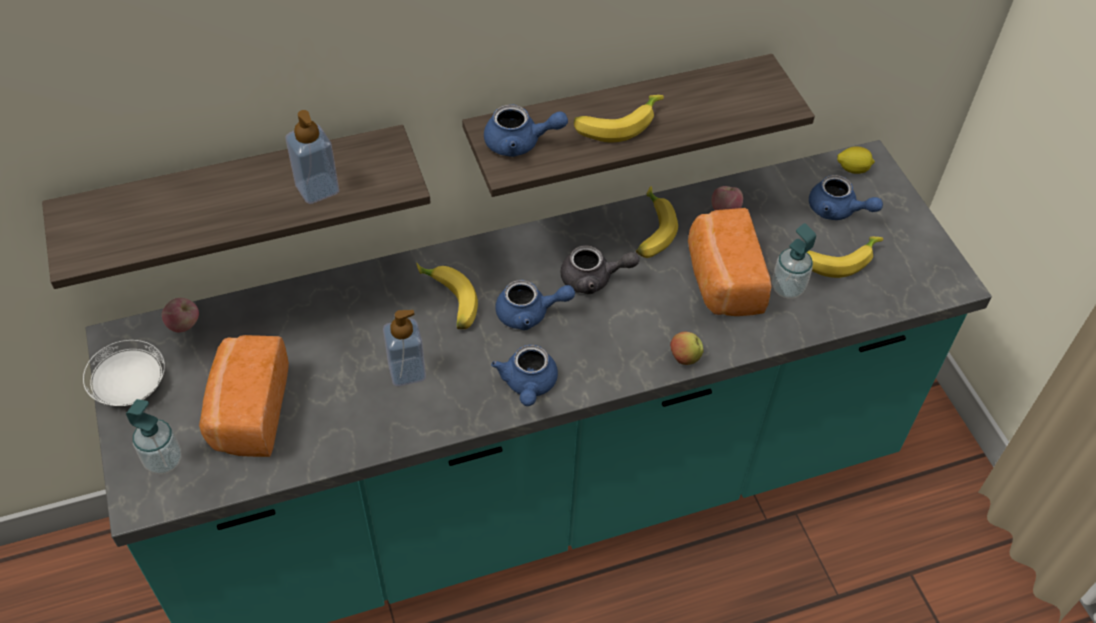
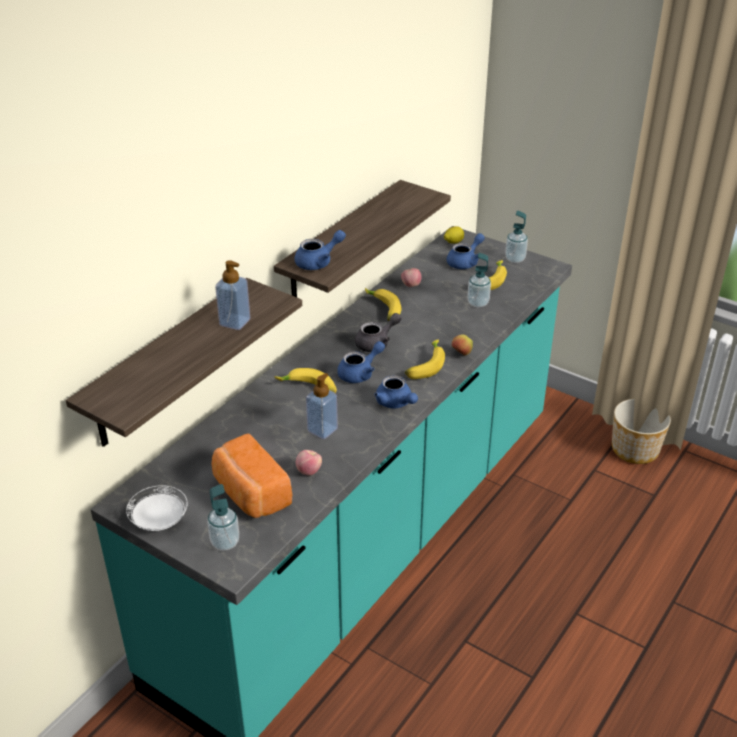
camera: 35 degrees left, 15 degrees down
(184, 325) = (158, 475): apple -> apple (309, 471)
(617, 124) = (359, 235): banana -> banana (425, 365)
(721, 280) = (442, 314): bread -> none
(837, 210) = (465, 262): blue teapot -> blue teapot turned 45 degrees counterclockwise
(914, 242) = (515, 259): none -> soap dispenser
(995, 581) = (635, 450): none -> planter

